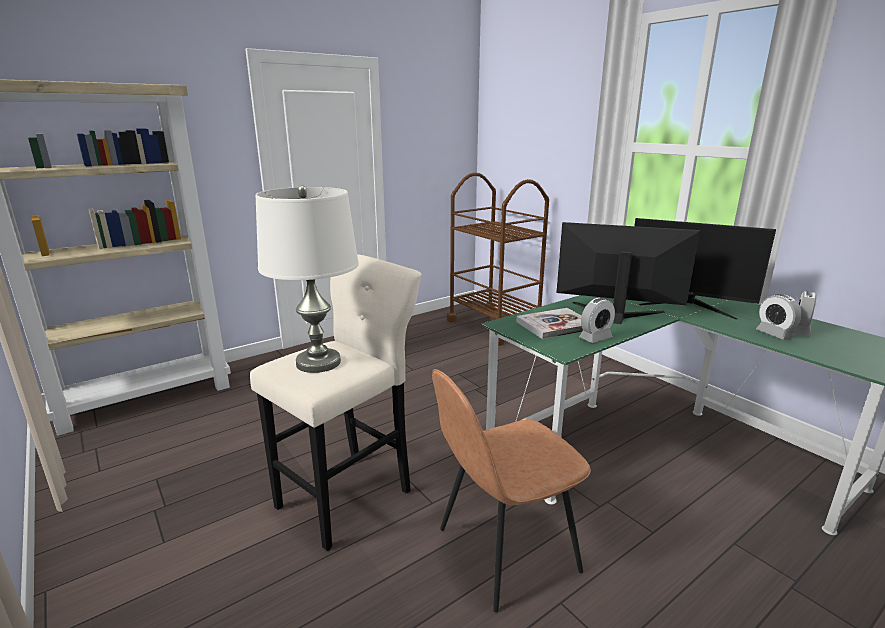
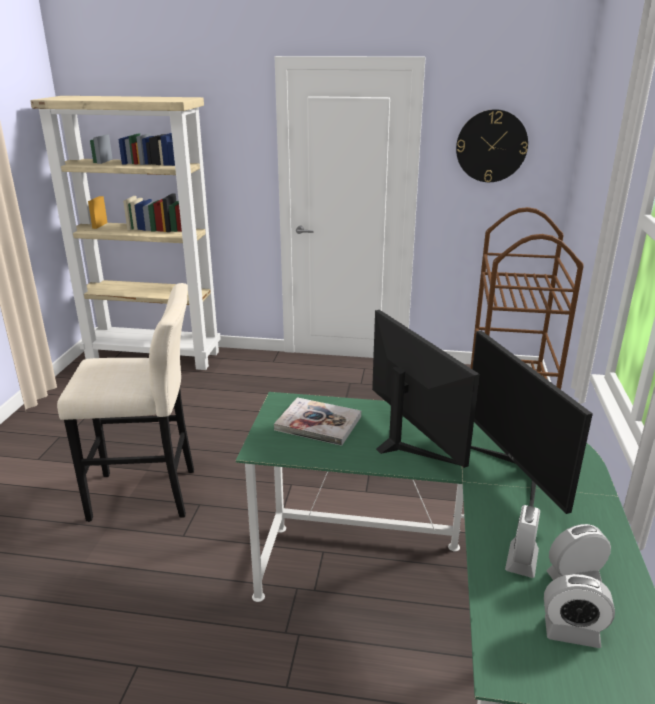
camera: 45 degrees right, 5 degrees up
(318, 362) = (112, 372): white table lamp -> none
(429, 131) = (491, 146): none -> wall clock
(504, 550) = (166, 603): brown chair -> none
(595, 338) = (318, 453): alarm clock -> alarm clock (571, 632)

